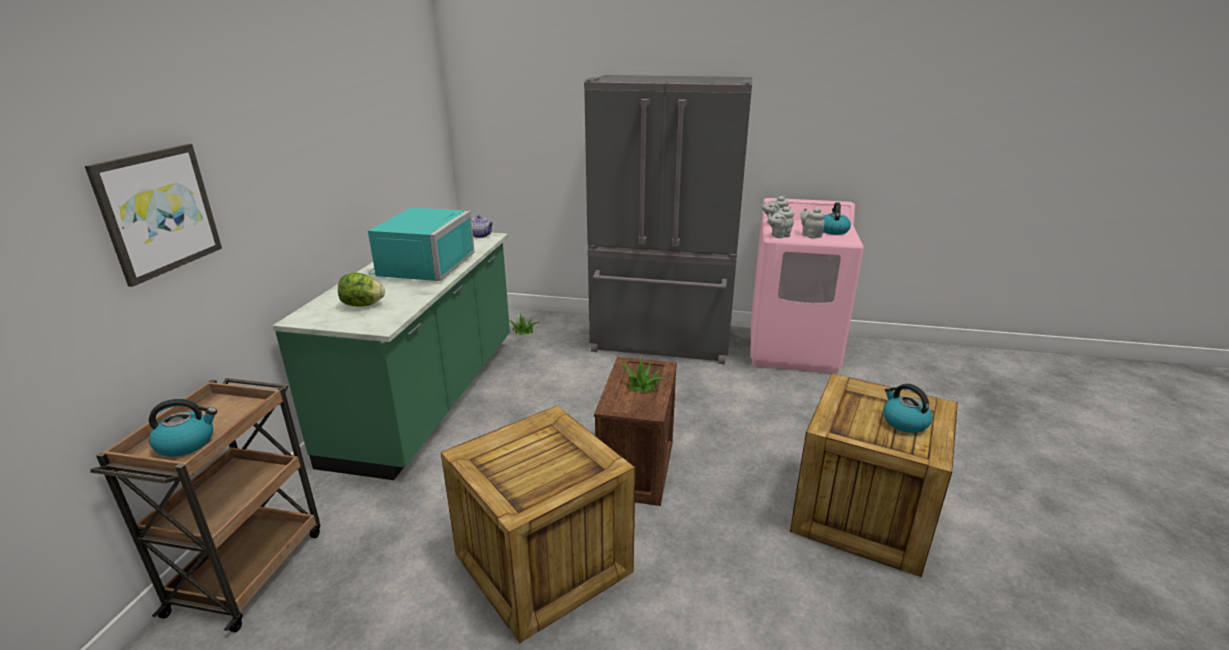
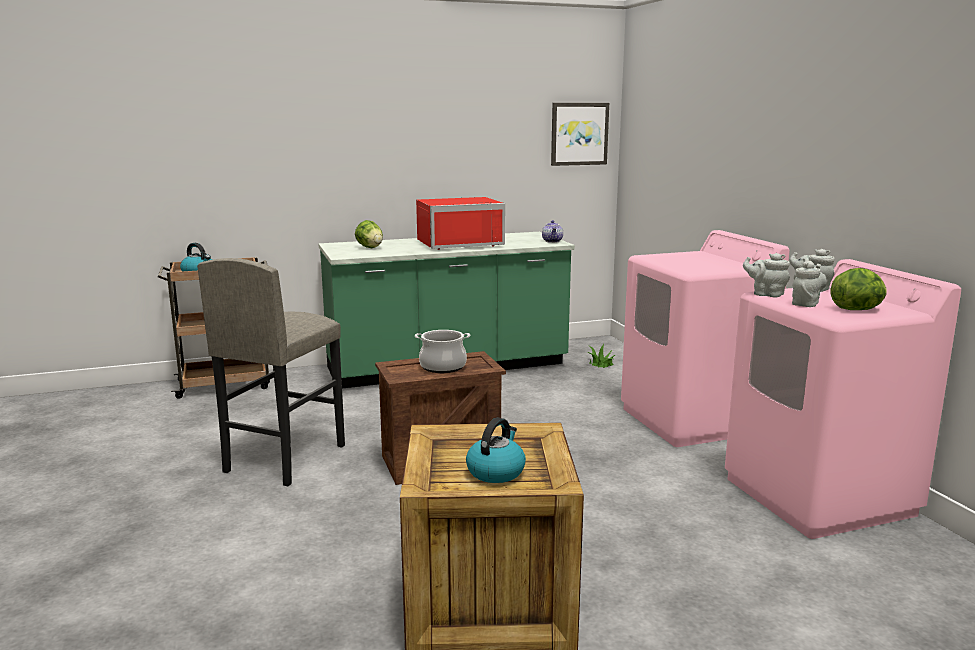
camera: 60 degrees right, 10 degrees down
(158, 212) = (253, 143): picture -> picture (579, 134)
(421, 266) = (458, 243): turquoise microwave -> red microwave
(542, 565) = (284, 458): crate -> grey stool
(642, 384) = (443, 366): potted plant -> cooking pot
(662, 340) = (693, 420): grey fridge -> pink washing machine
(833, 231) = (857, 310): kettle -> lettuce

